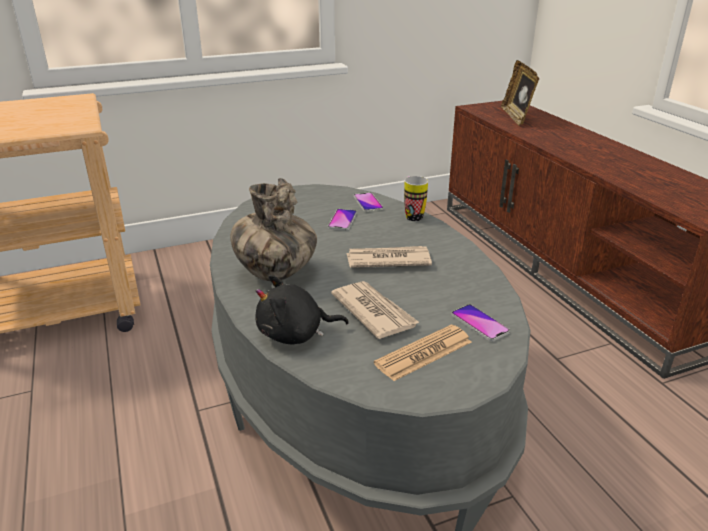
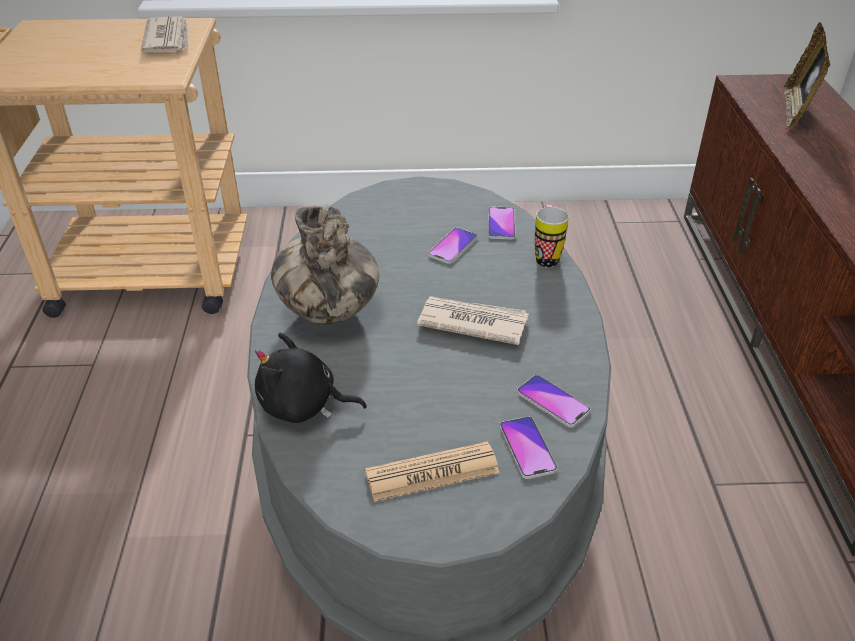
camera: 20 degrees right, 10 degrees up
(374, 312) = (409, 397): newspaper -> newspaper (168, 39)
(477, 294) = (553, 402): none -> phone

